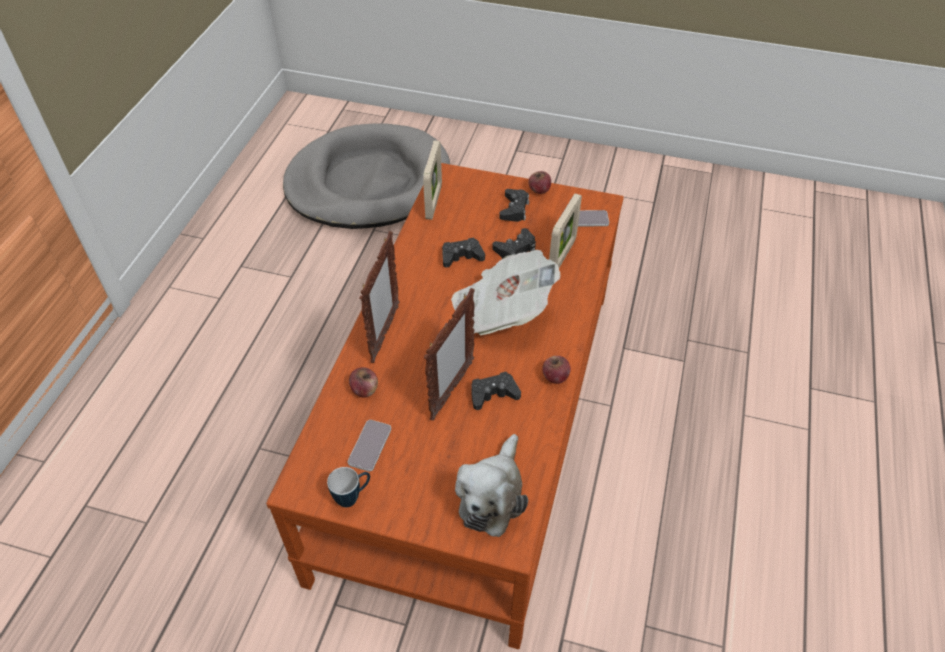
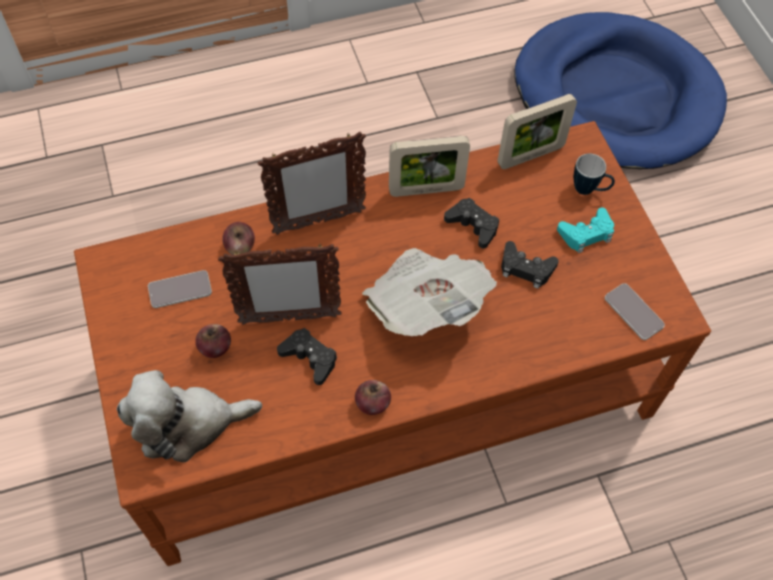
camera: 55 degrees right, 10 degrees up
(353, 497) = (117, 310): mug -> mug (589, 190)
(368, 182) = (615, 96): grey dog bed -> blue dog bed
(514, 209) = (586, 234): black game controller -> turquoise game controller
(539, 190) = (639, 240): apple -> apple (215, 347)
(562, 256) = (552, 319): picture frame -> picture frame (426, 190)

